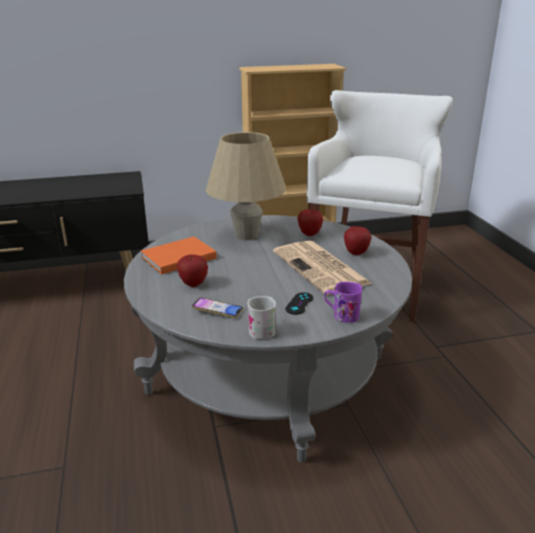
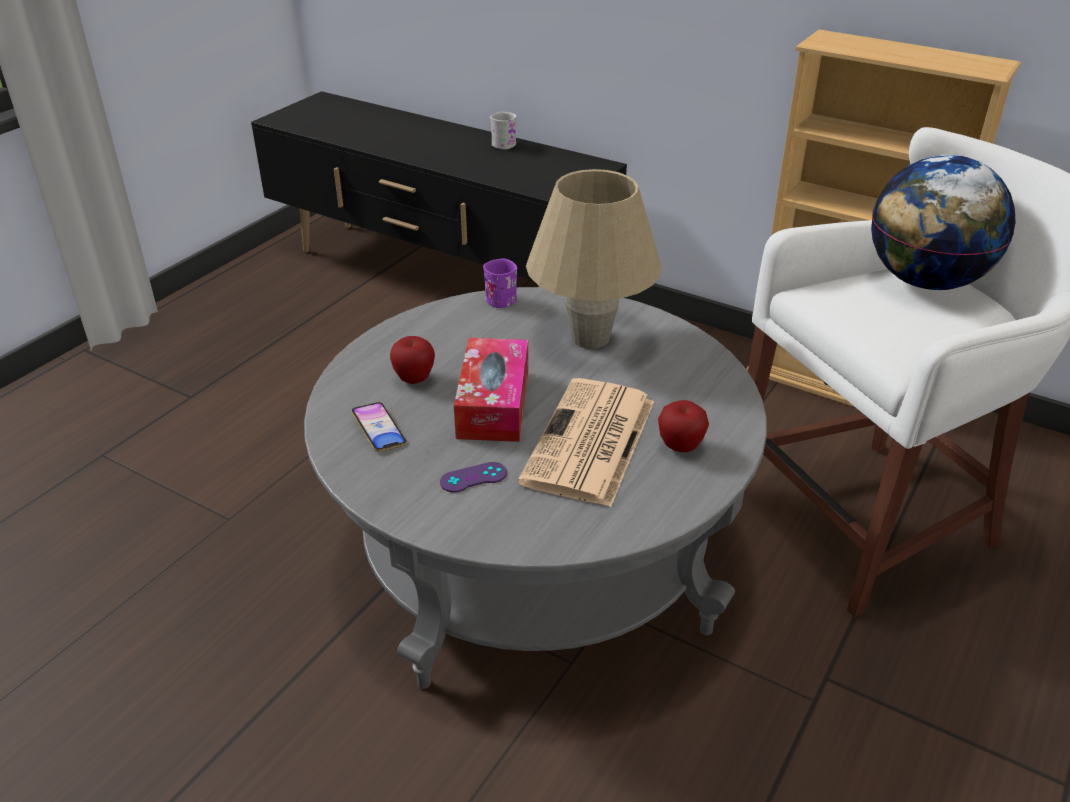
camera: 45 degrees right, 10 degrees up
(176, 258) = (457, 331): orange book -> none
(252, 275) = (493, 404): none -> tissue box
(261, 329) = (377, 484): white mug -> white mug (506, 143)
(299, 303) = (473, 477): black game controller -> purple game controller
(309, 234) = (675, 379): apple -> none
(341, 315) = (488, 526): purple mug -> purple mug (498, 297)
(366, 158) = (925, 281): none -> globe

